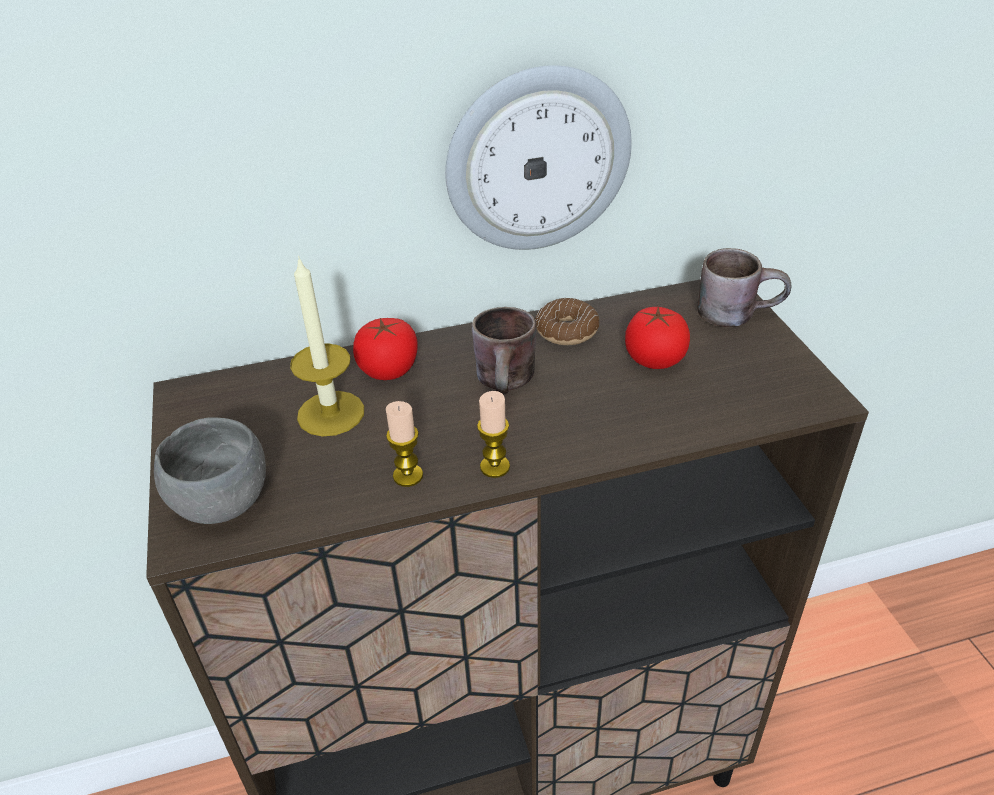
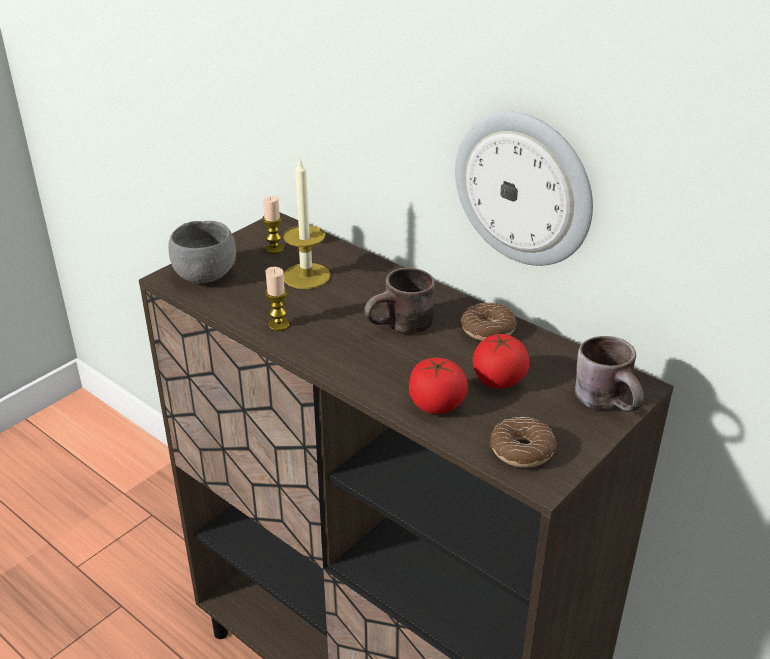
camera: 55 degrees right, 5 degrees down
(388, 370) = (367, 278): tomato -> tomato (436, 404)
(495, 467) = (315, 353): candle -> candle (274, 249)
(773, 391) = (522, 450): none -> donut

